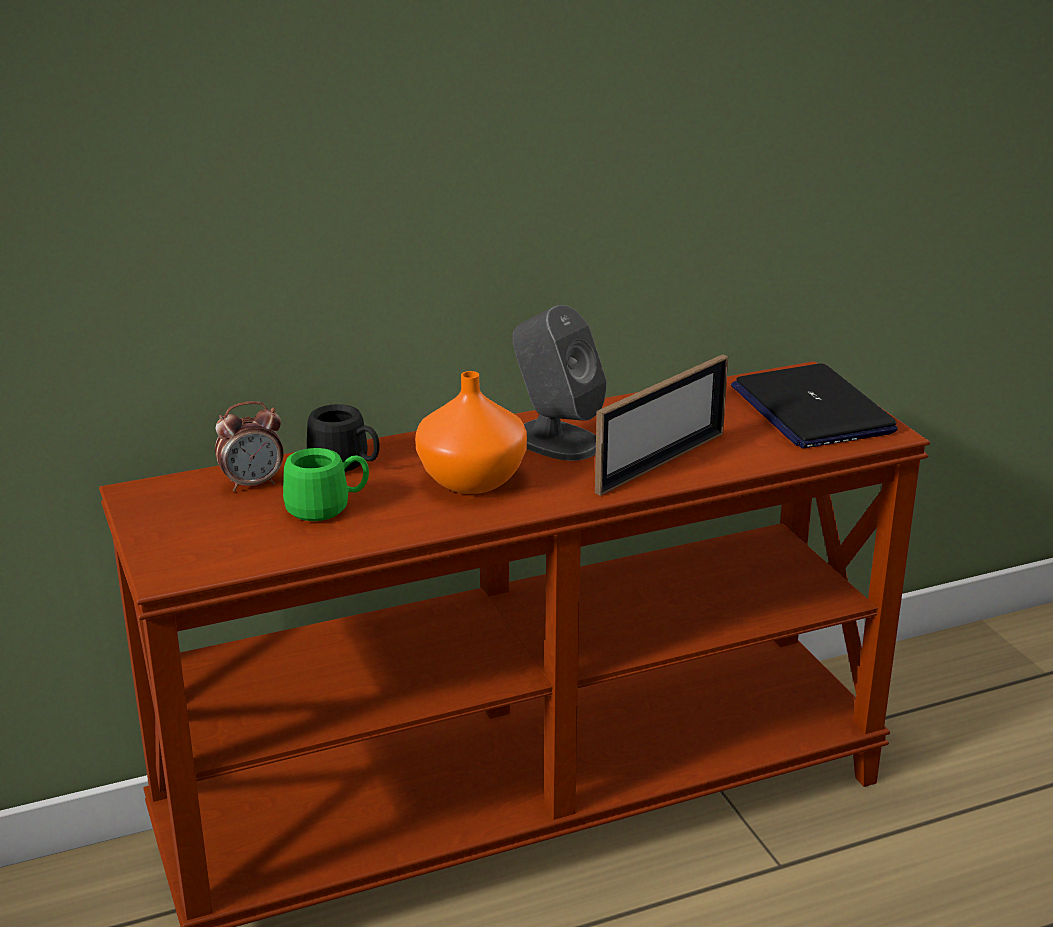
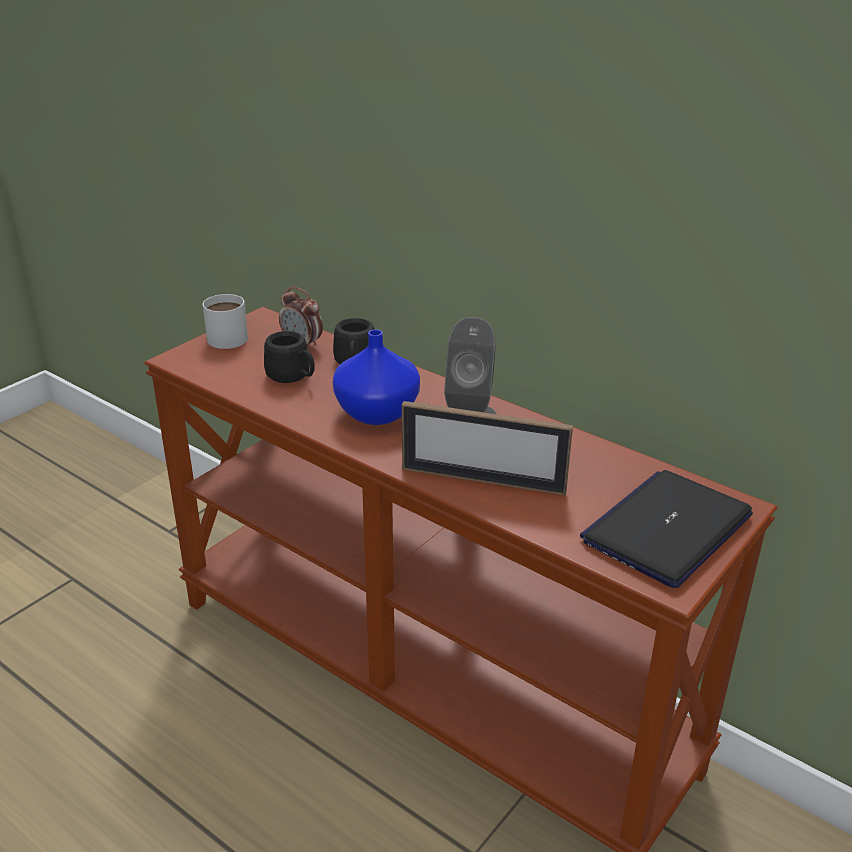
camera: 60 degrees right, 5 degrees up
(157, 522) = (232, 335): none -> white mug
(328, 508) = (293, 377): green mug -> black mug
(474, 480) = (378, 413): orange vase -> blue vase

